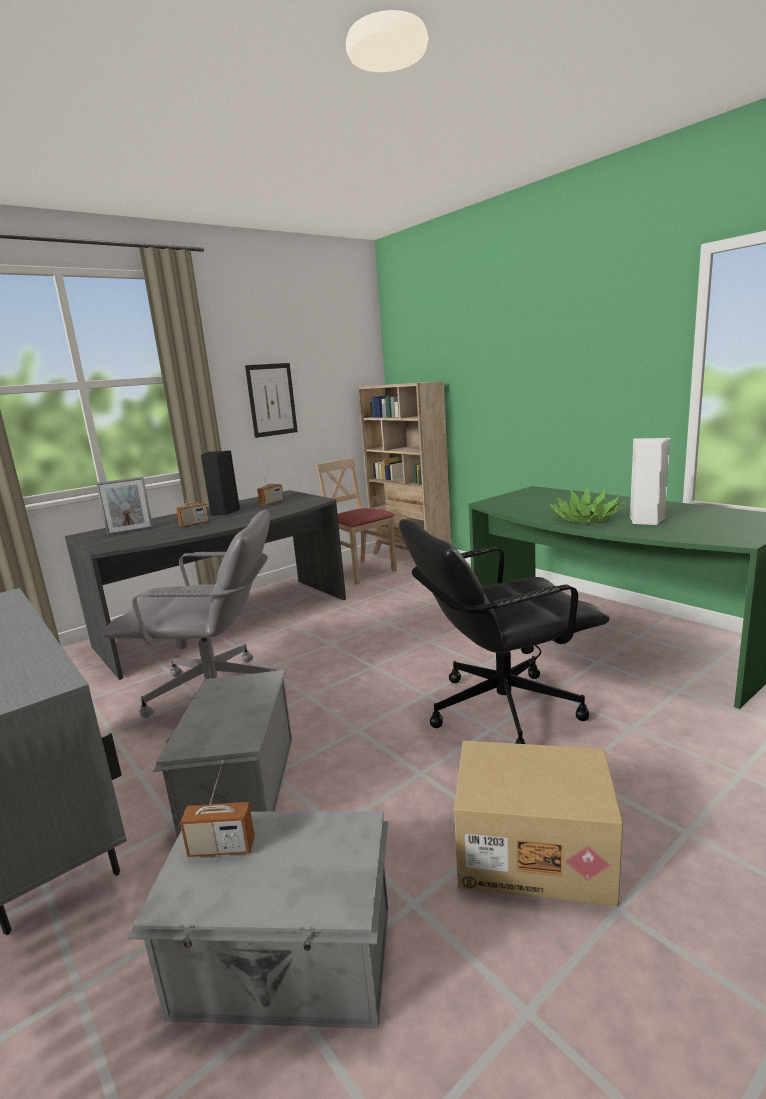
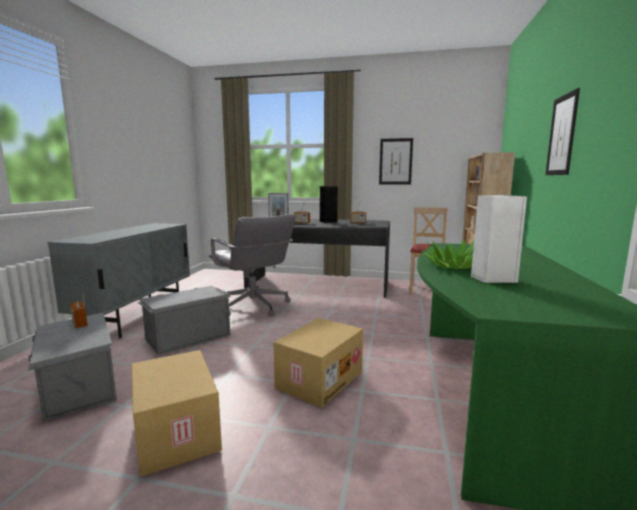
camera: 50 degrees right, 5 degrees down
(501, 709) = (319, 379): black office chair -> cardboard box
(543, 366) = (562, 135): none -> picture

